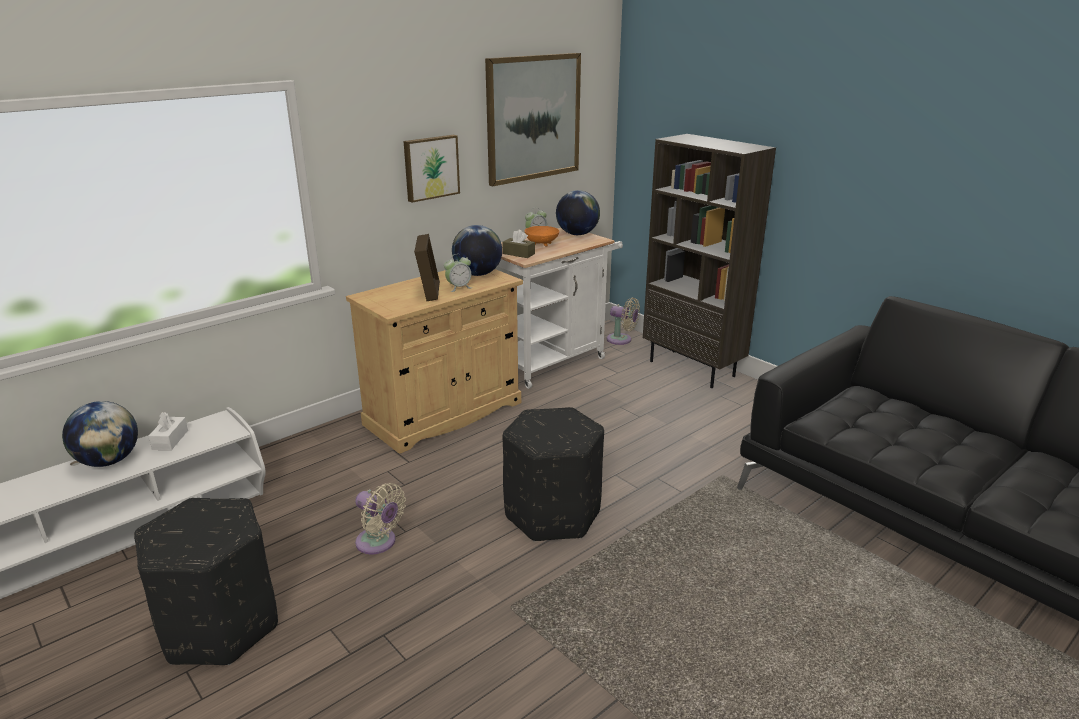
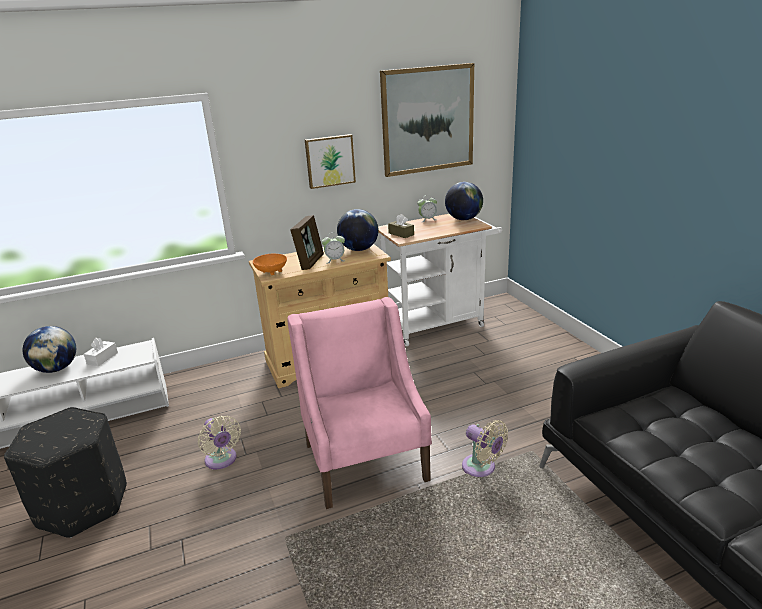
camera: 20 degrees right, 0 degrees up
(541, 245) = (425, 227): orange bowl -> orange bowl (271, 273)
(553, 513) = (365, 460): black ottoman -> pink armchair
(621, 340) = (507, 311): beige fan -> beige fan (481, 468)
(693, 368) = (558, 344): brown bookcase -> none

